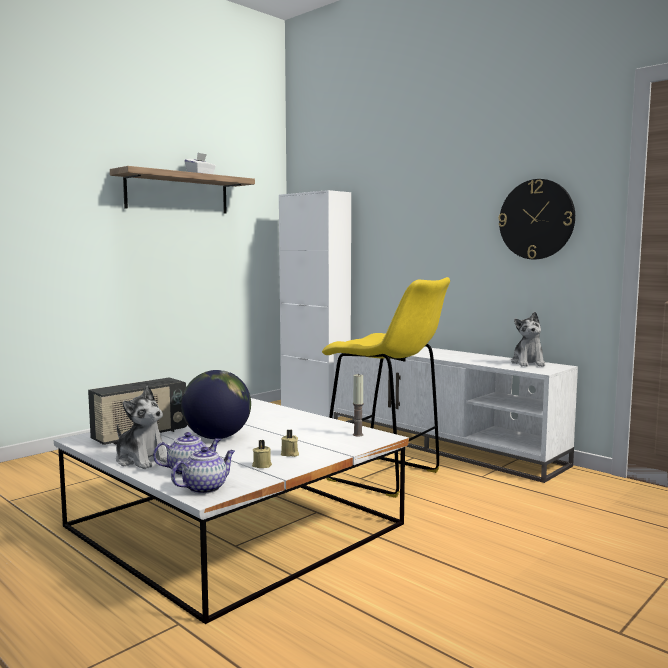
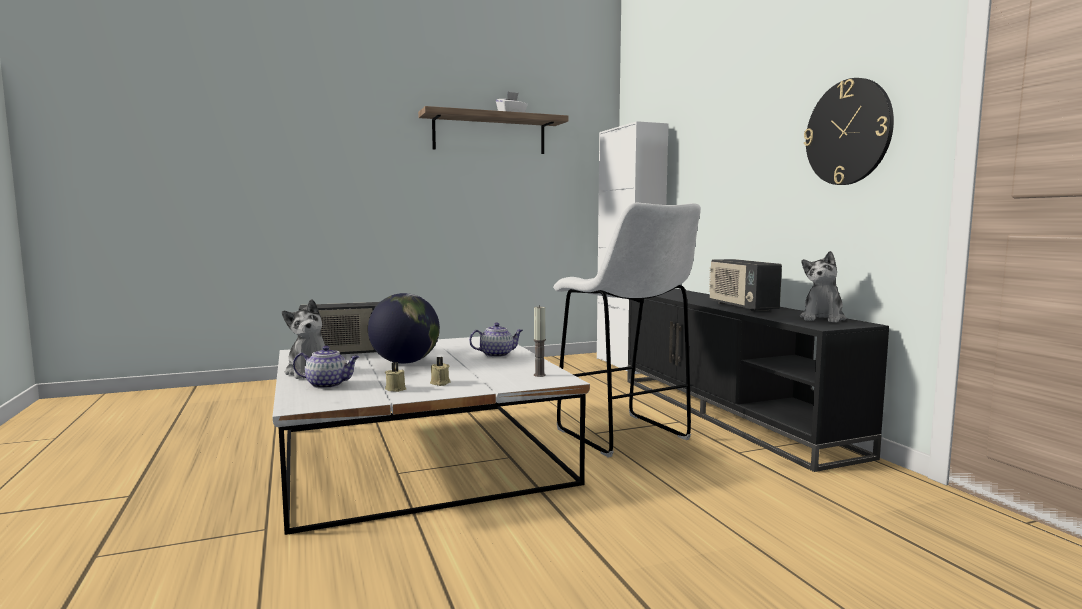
camera: 25 degrees right, 0 degrees up
(205, 488) = (312, 400): teapot -> teapot (497, 354)
(386, 476) = (624, 435): yellow stool -> white stool
(443, 445) = (731, 413): white tv stand -> black tv stand
(454, 356) = (741, 306): none -> radio

